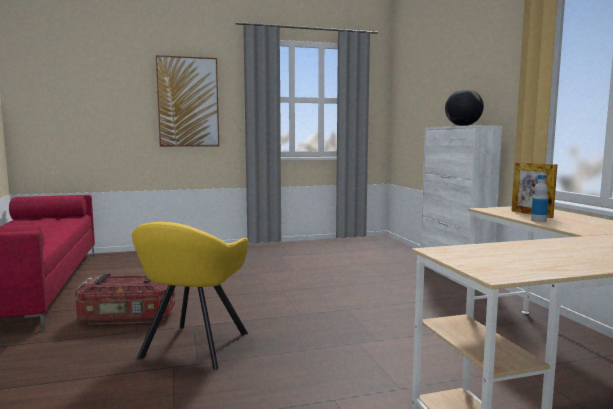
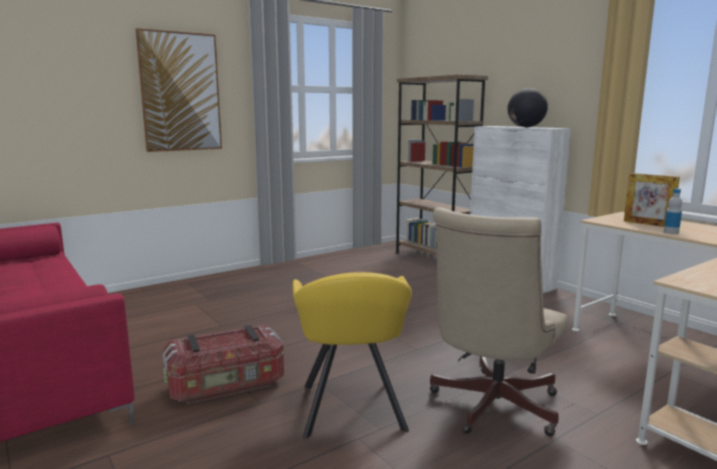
camera: 20 degrees left, 5 degrees up
(306, 365) = (490, 407): none -> beige office chair
(401, 251) = (434, 258): none -> brown bookcase

